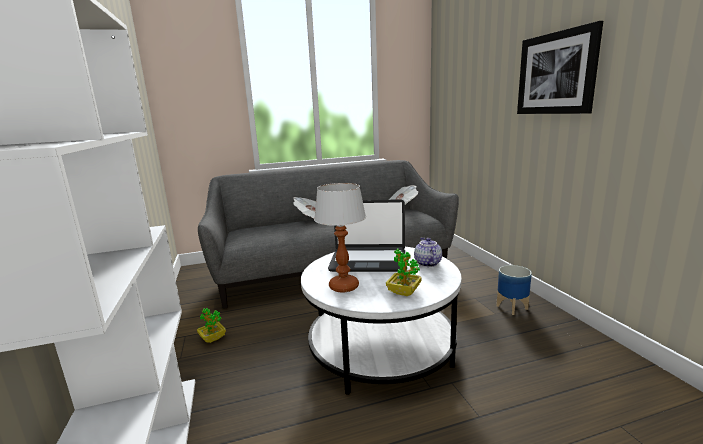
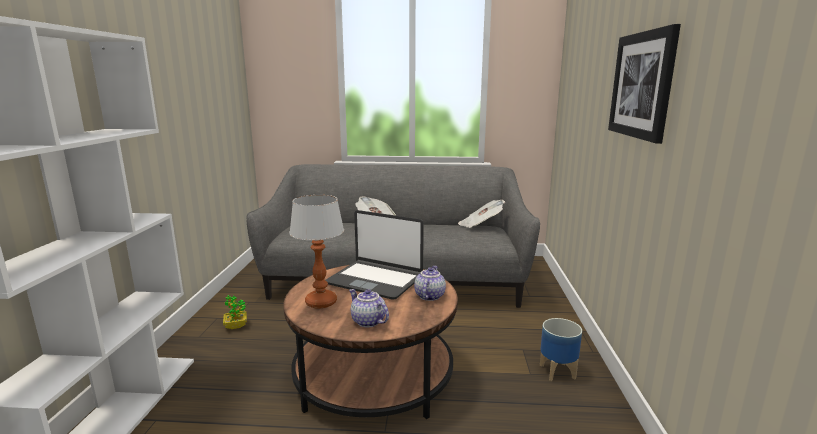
camera: 20 degrees right, 0 degrees up
(381, 347) = (374, 376): white coffee table -> brown coffee table
(404, 292) = (367, 321): potted plant -> teapot

